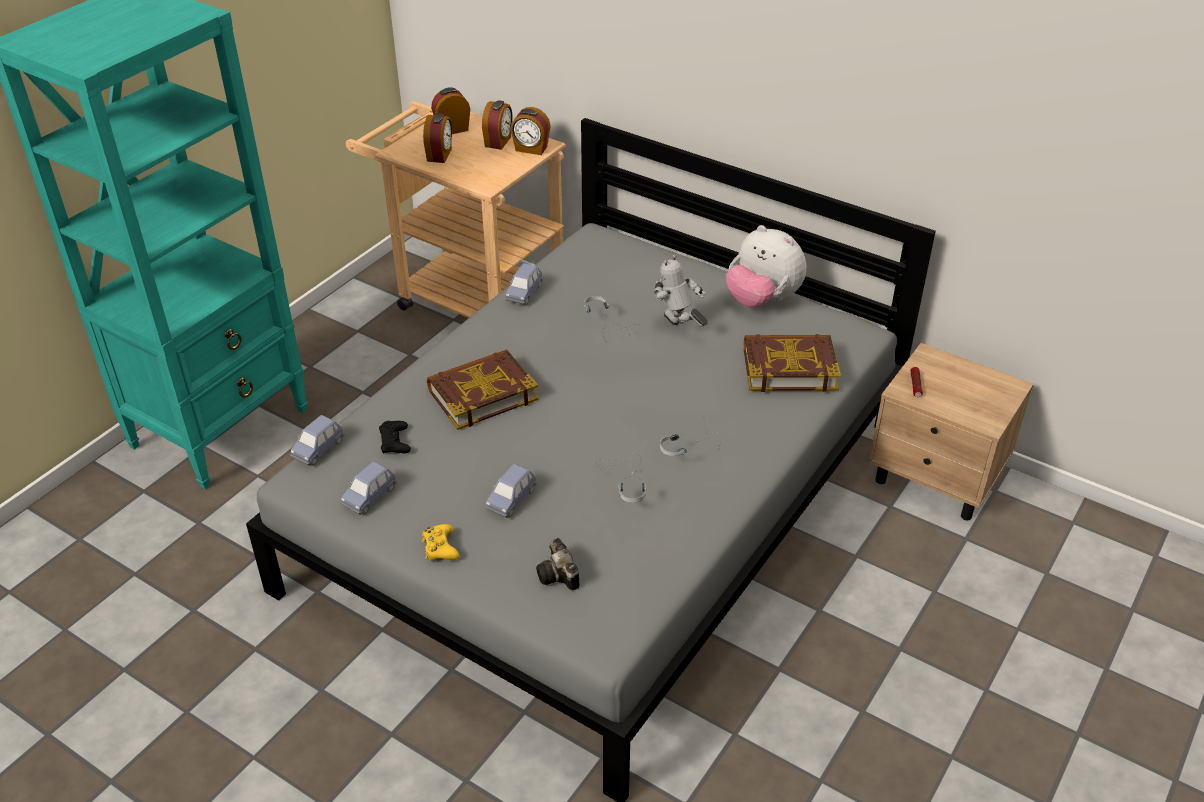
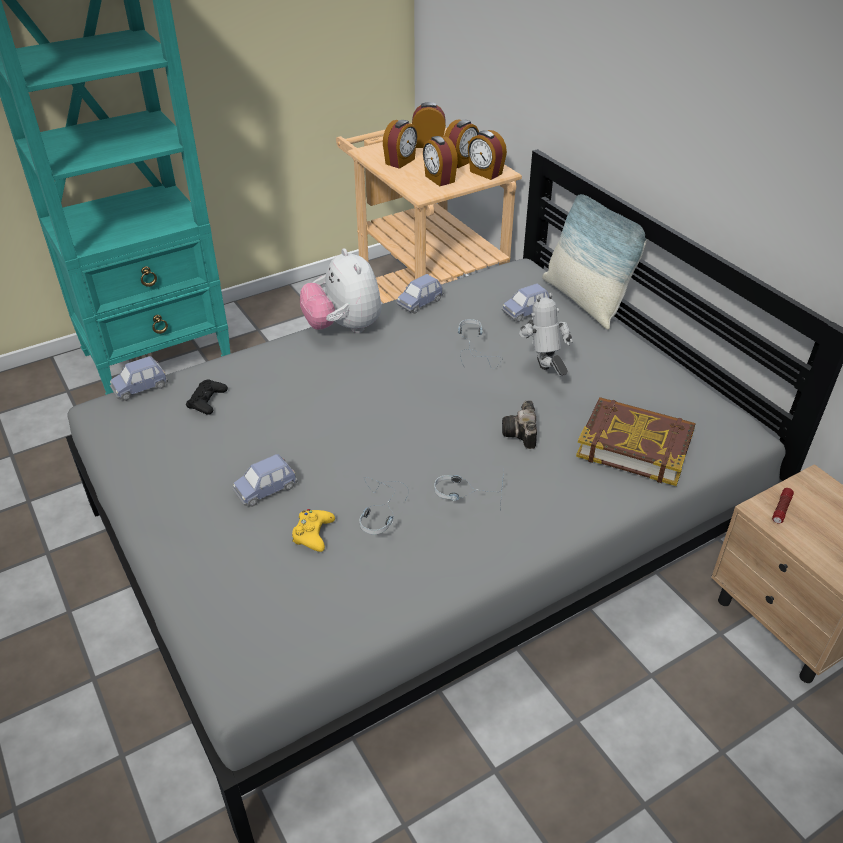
camera: 25 degrees right, 0 degrees up
(370, 497) = (147, 444): blue toy car -> blue toy car (526, 312)
(440, 548) = (166, 514): yellow game controller -> yellow game controller (313, 534)
(482, 394) = (314, 382): book -> none
(492, 166) = (439, 179): none -> alarm clock
(559, 576) = (252, 585): camera -> camera (521, 434)
(670, 251) = (585, 300): none -> pillow
(762, 300) = (650, 370): plush toy -> plush toy (344, 327)

